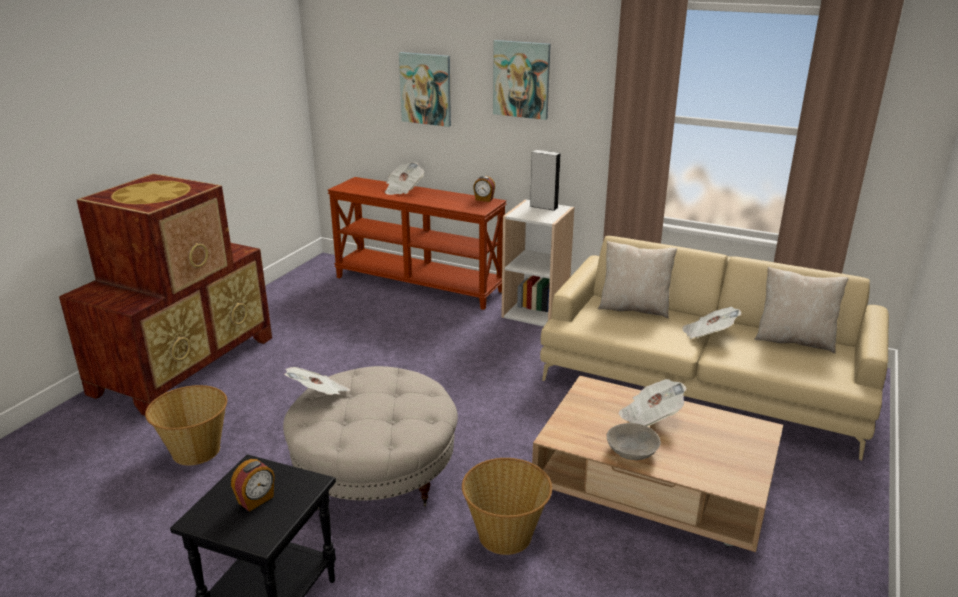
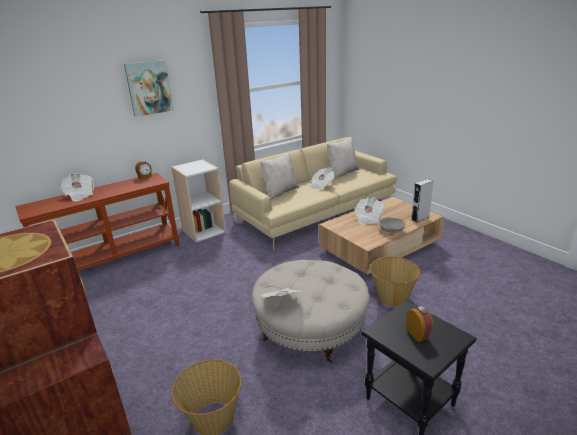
camera: 60 degrees left, 0 degrees up
(426, 89) = (71, 112): picture -> none
(544, 206) = (190, 165): grey speaker -> grey speaker (420, 218)

